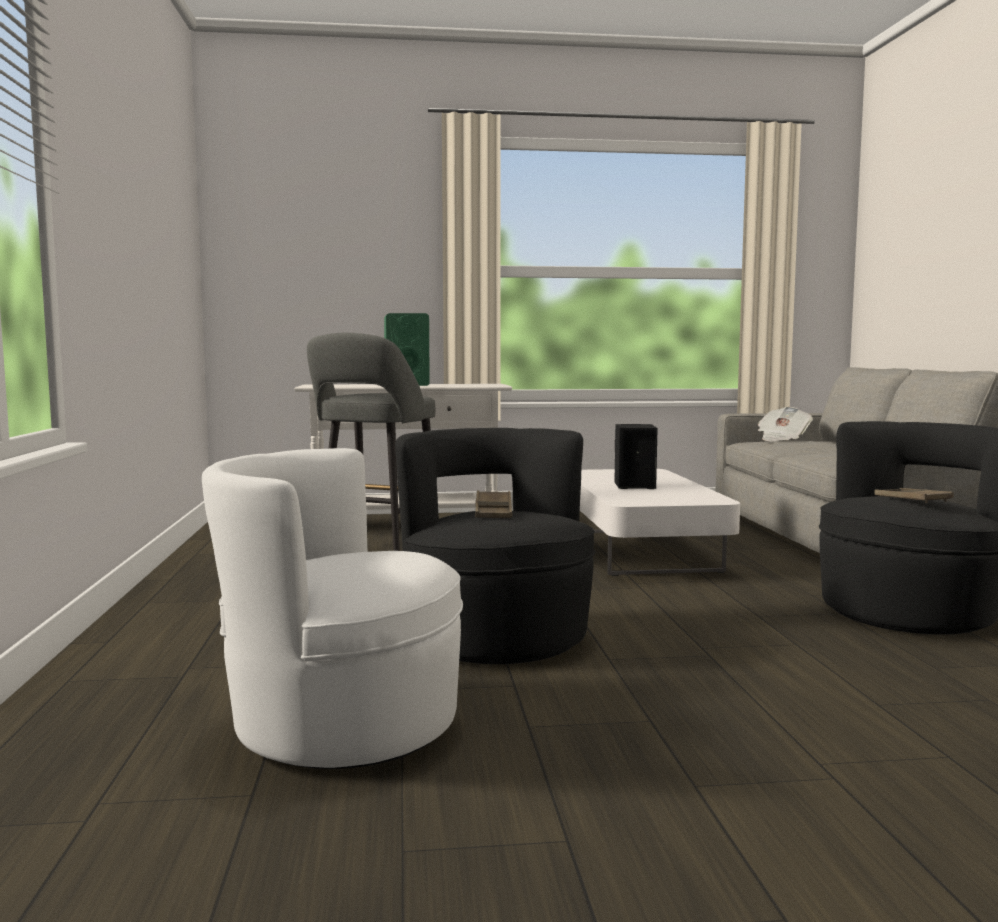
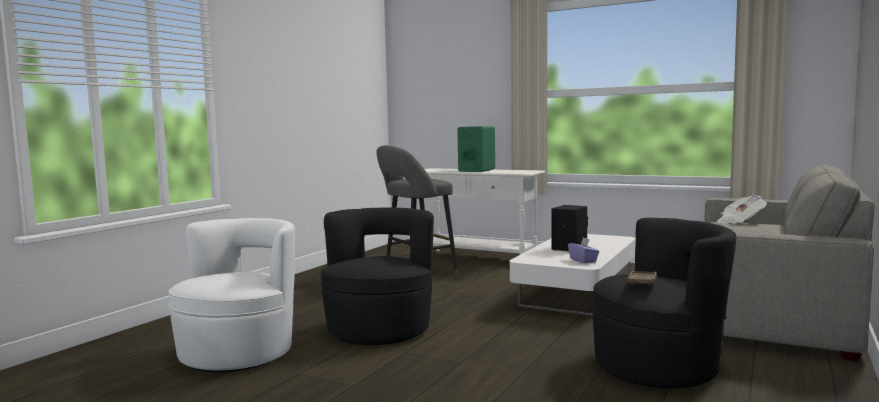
camera: 35 degrees right, 0 degrees up
(341, 723) = (238, 353): white armchair -> white armchair turned 75 degrees clockwise
(493, 511) = (373, 257): brown tray -> none
(695, 496) = (583, 260): none -> purple tissue box

